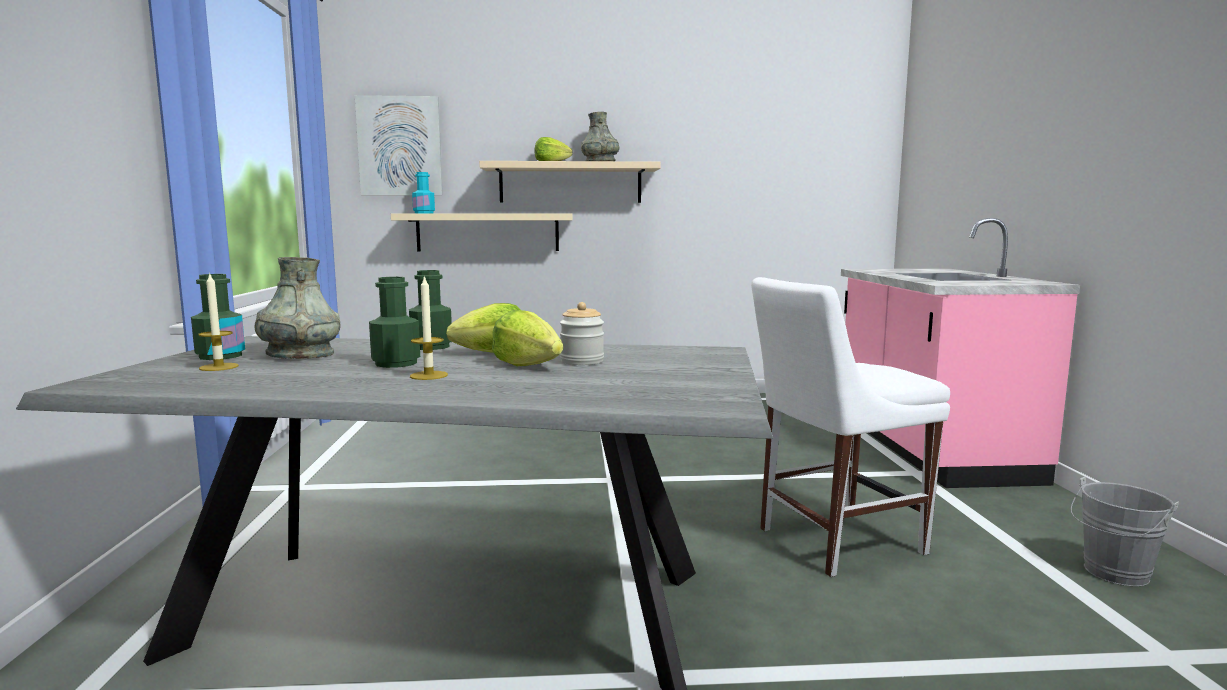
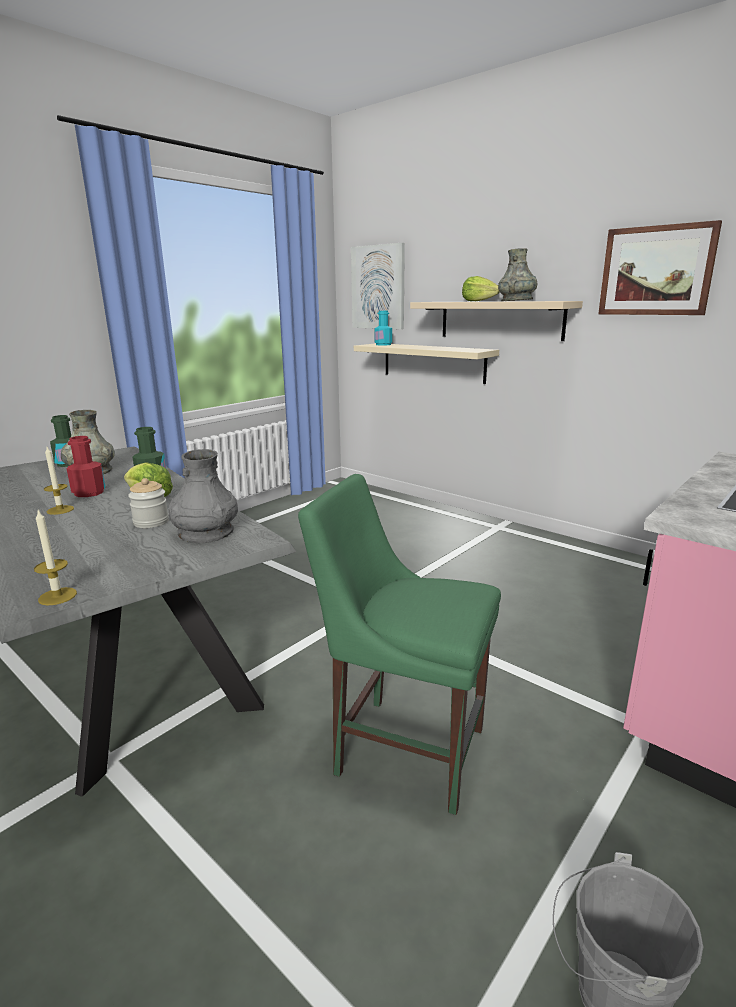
camera: 45 degrees right, 10 degrees up
(219, 367) = (40, 473): candle -> candle (57, 596)
(396, 363) = (89, 493): green bottle -> red bottle
(528, 365) = (119, 516): lettuce -> none
(662, 355) = (205, 532): none -> grey vase
(715, 141) = (656, 271): none -> picture
(833, 541) = (403, 747): white chair -> green chair

